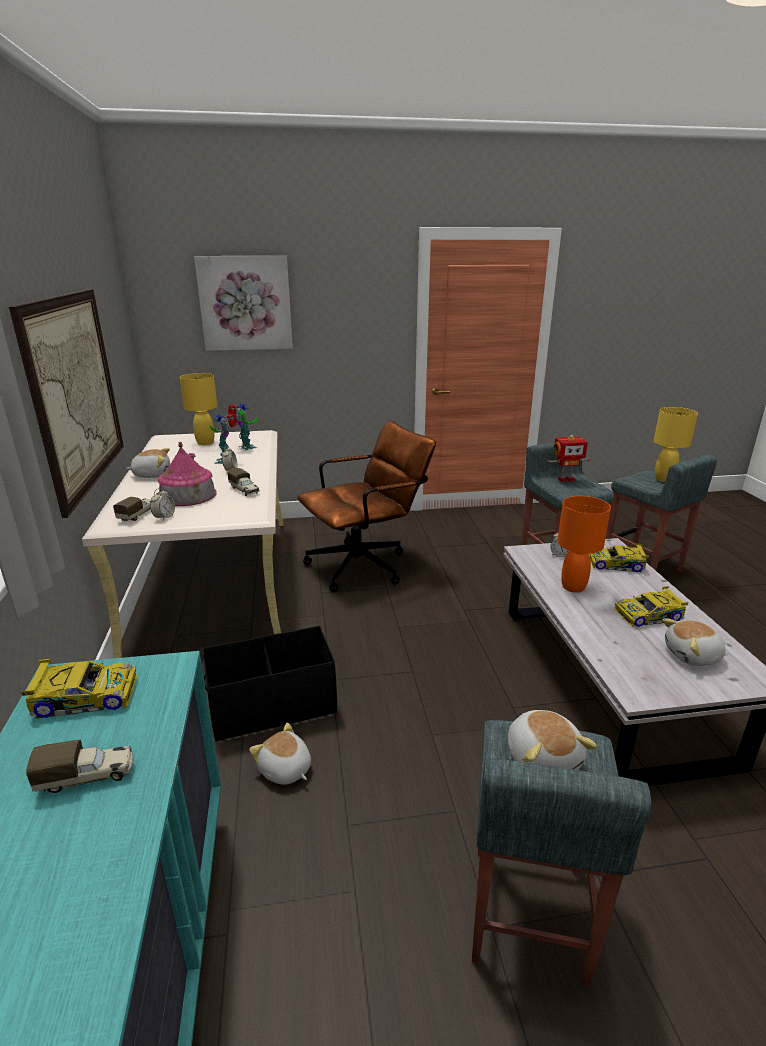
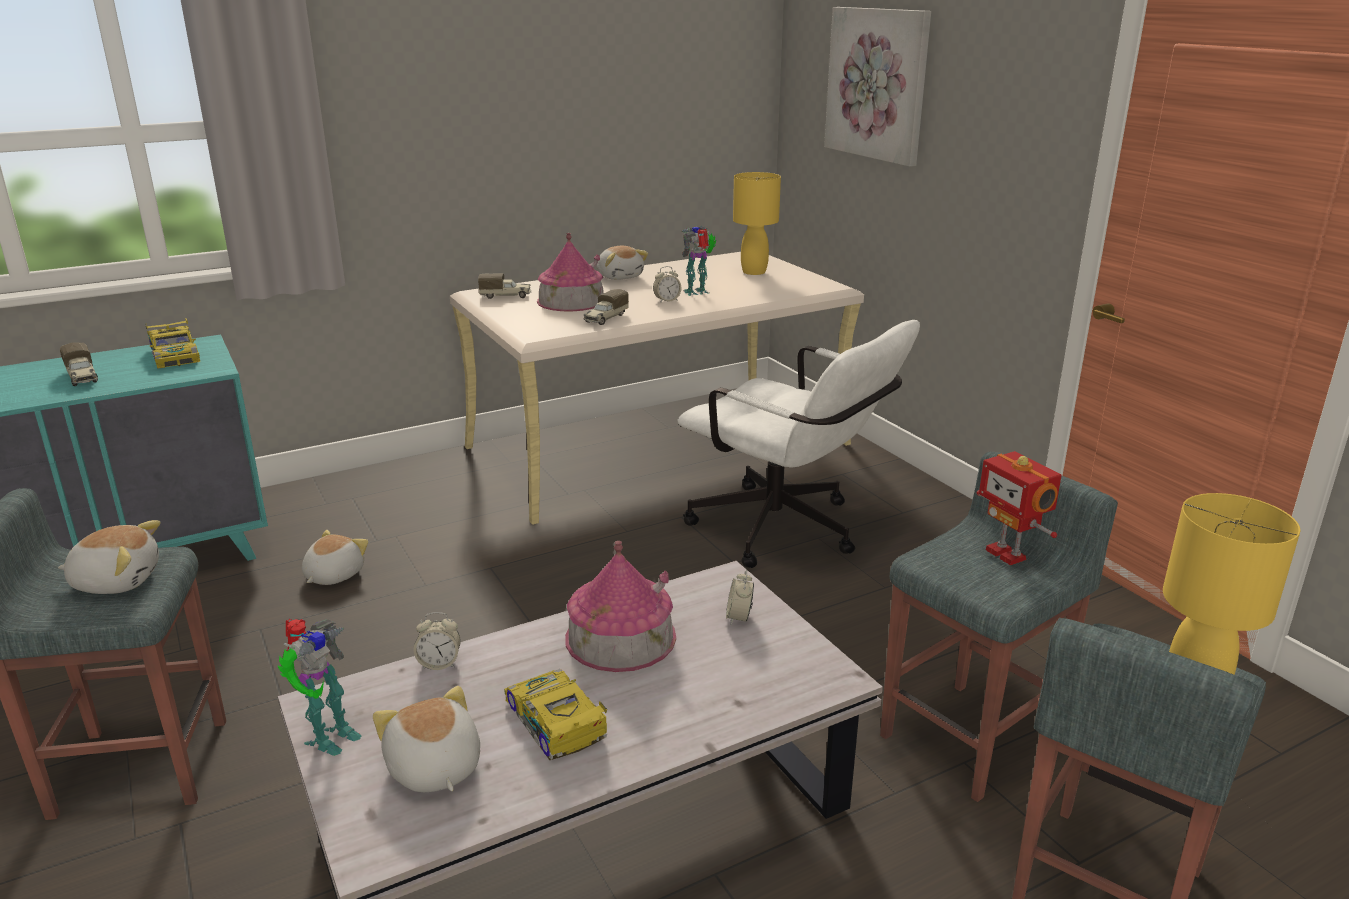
camera: 70 degrees right, 0 degrees up
(76, 392) = (521, 152): picture -> none
(164, 517) = (504, 305): alarm clock -> alarm clock (439, 663)
(246, 448) = (758, 291): toy robot -> toy robot (328, 737)
(272, 705) = (431, 543): black storage box -> none
(366, 565) = (787, 532): brown office chair -> white office chair
(543, 758) = (117, 580): plush toy -> plush toy turned 150 degrees counterclockwise
(573, 587) = (620, 637): orange table lamp -> toy house
(617, 564) = (745, 685): toy car -> none

